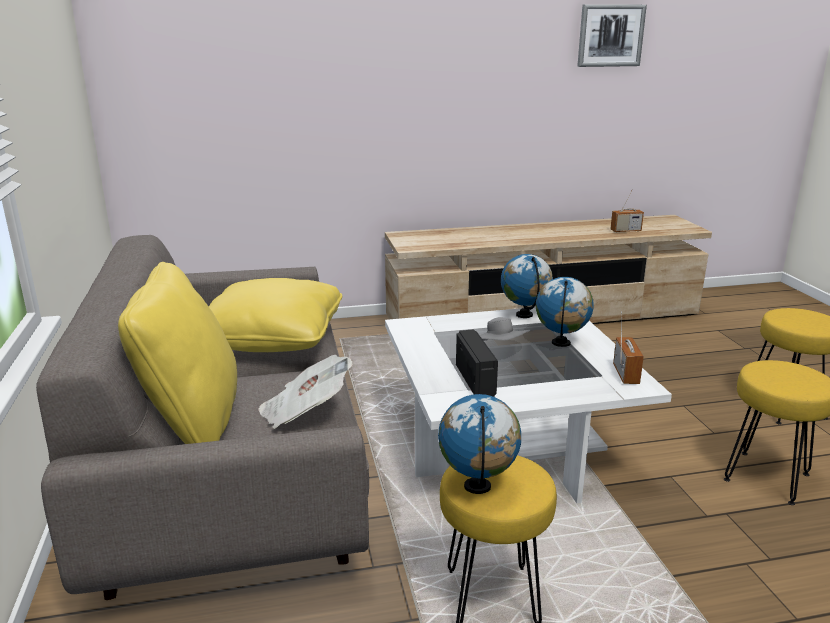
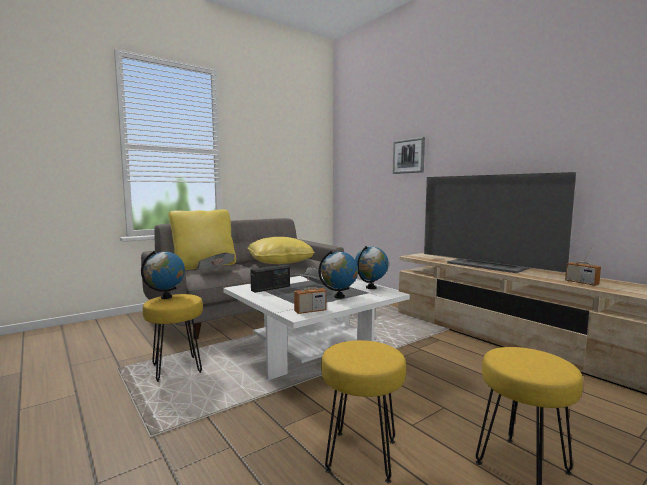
camera: 65 degrees right, 15 degrees down
(515, 234) = (488, 265): none -> television
(610, 35) = (602, 114): picture -> picture (408, 156)

